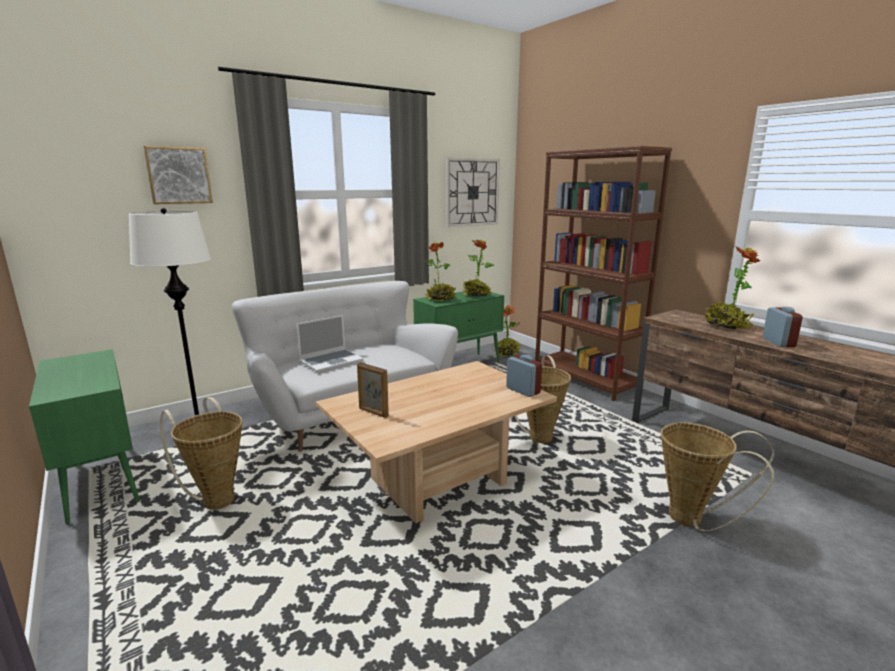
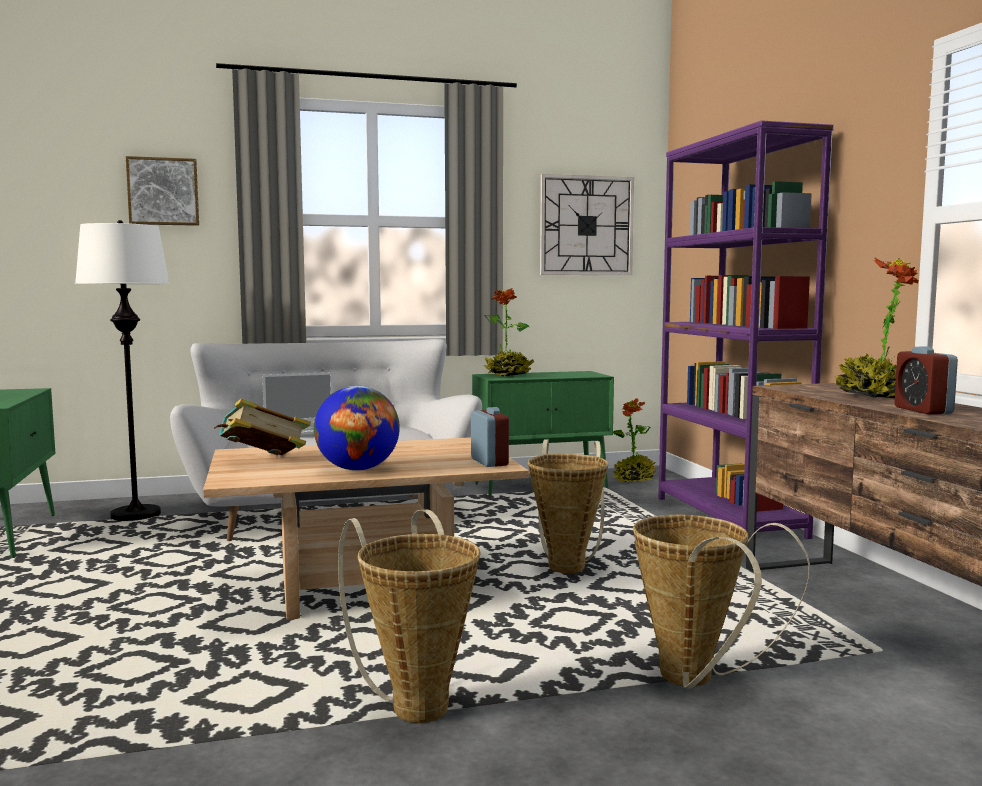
camera: 20 degrees right, 10 degrees down
(216, 498) = (92, 566): basket -> basket (416, 703)
(373, 412) = (263, 461): picture frame -> book
(452, 413) = (357, 469): none -> globe
(476, 295) = (571, 375): potted plant -> none
(585, 379) = (729, 517): brown bookcase -> purple bookcase
(778, 342) = (923, 410): alarm clock -> alarm clock turned 150 degrees clockwise

